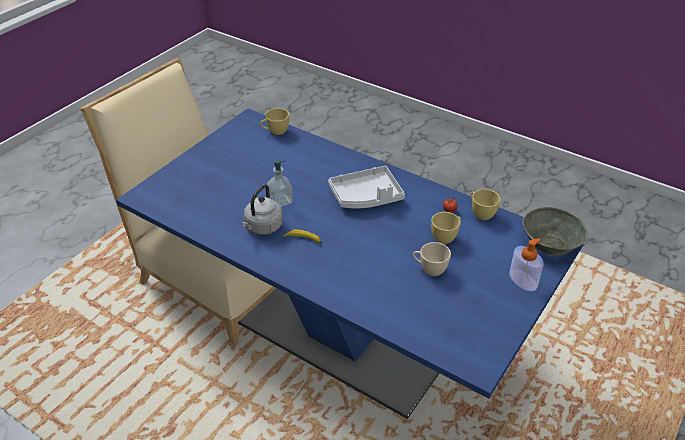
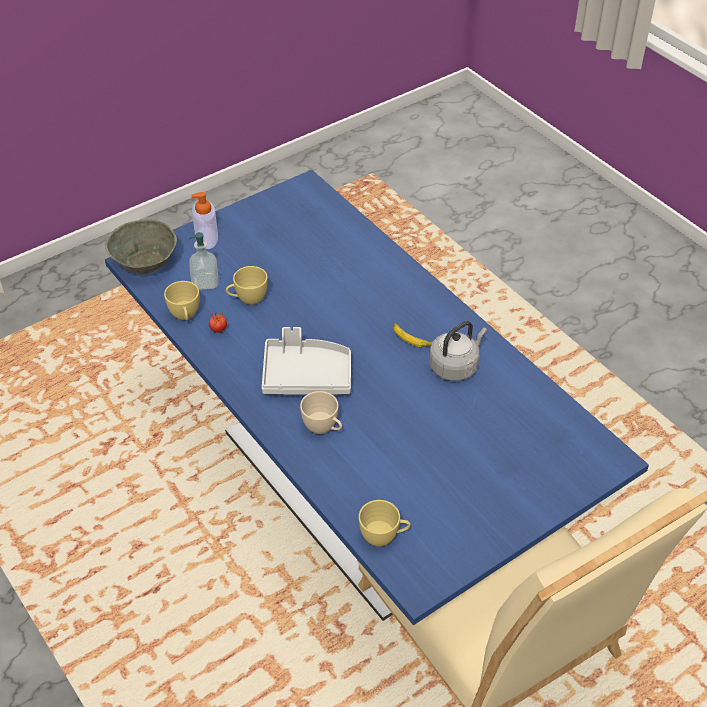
camera: 160 degrees left, 5 degrees up
(280, 201) = (421, 399): soap dispenser -> soap dispenser (205, 282)
(429, 269) = (291, 270): beige cup -> beige cup (323, 428)

